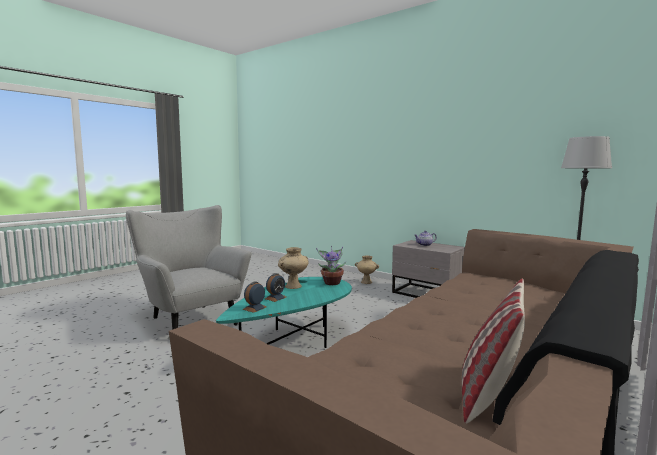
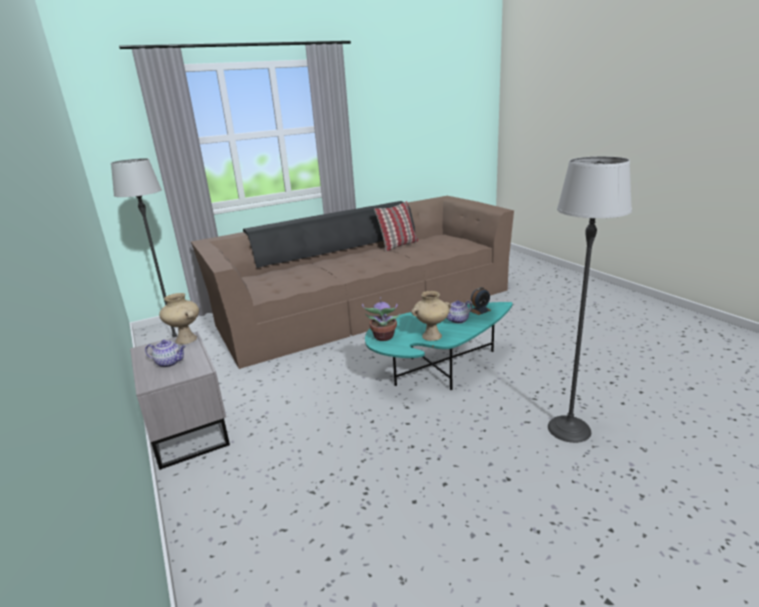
camera: 155 degrees left, 15 degrees up
(190, 320) = (568, 429): grey armchair -> floor lamp
(275, 298) = (457, 320): alarm clock -> teapot
(366, 282) = (218, 500): beige vase -> beige vase (185, 339)

